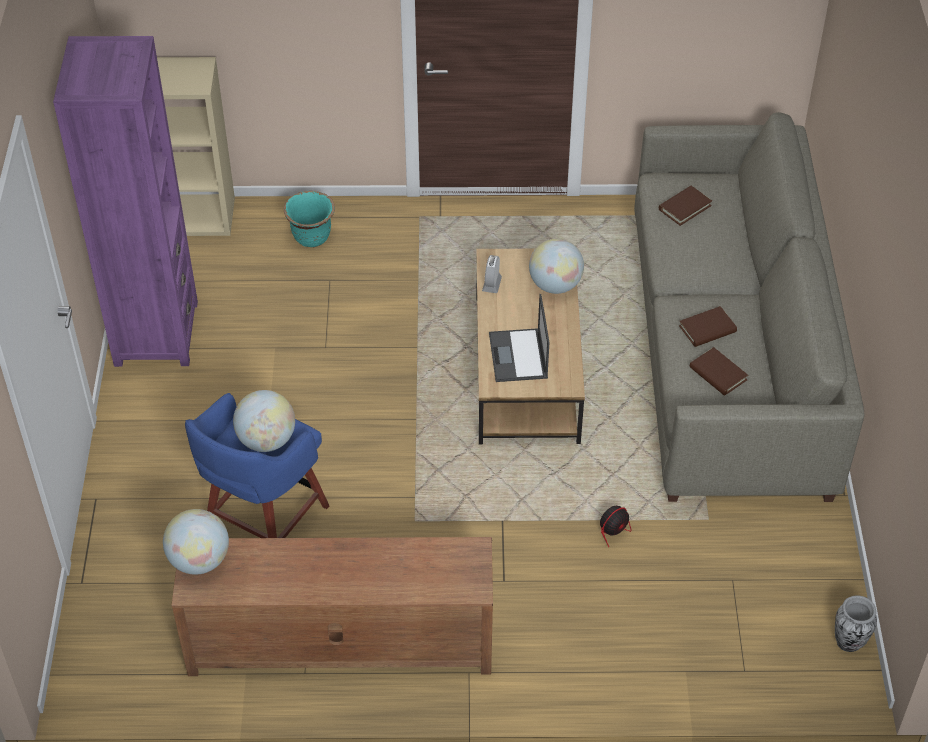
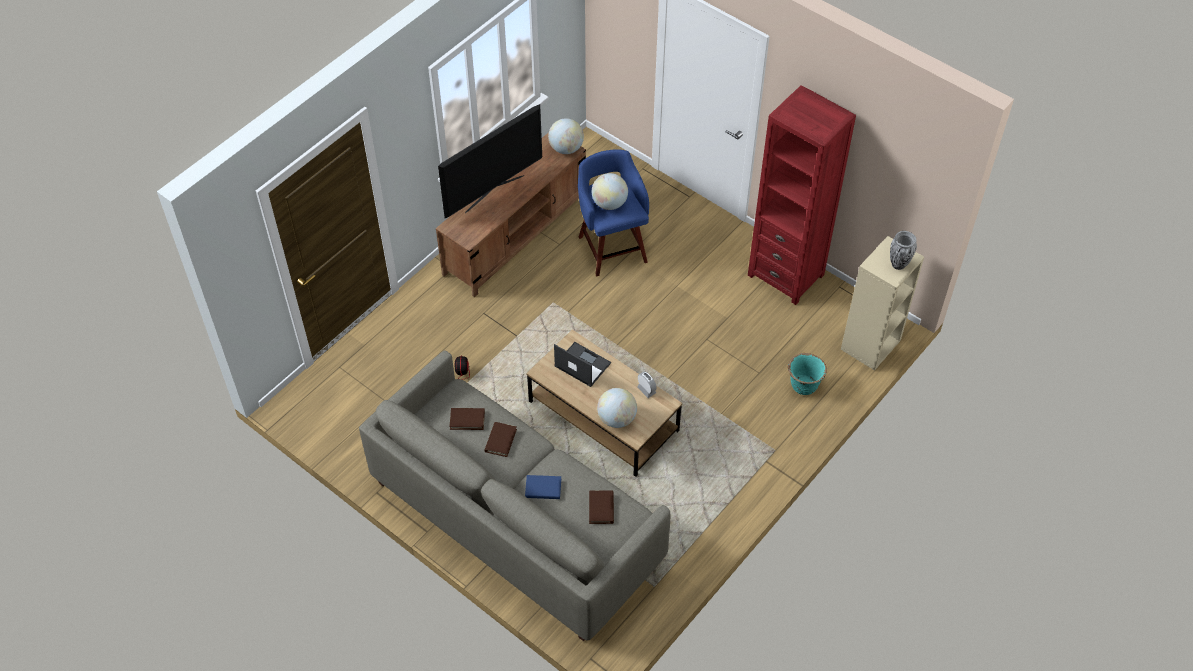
camera: 130 degrees right, 5 degrees up
(156, 333) = (786, 275): purple bookcase -> red bookcase
(364, 583) = (494, 193): none -> television
(718, 261) = (543, 488): none -> blue book
(849, 643) = (305, 419): vase -> vase (898, 264)

